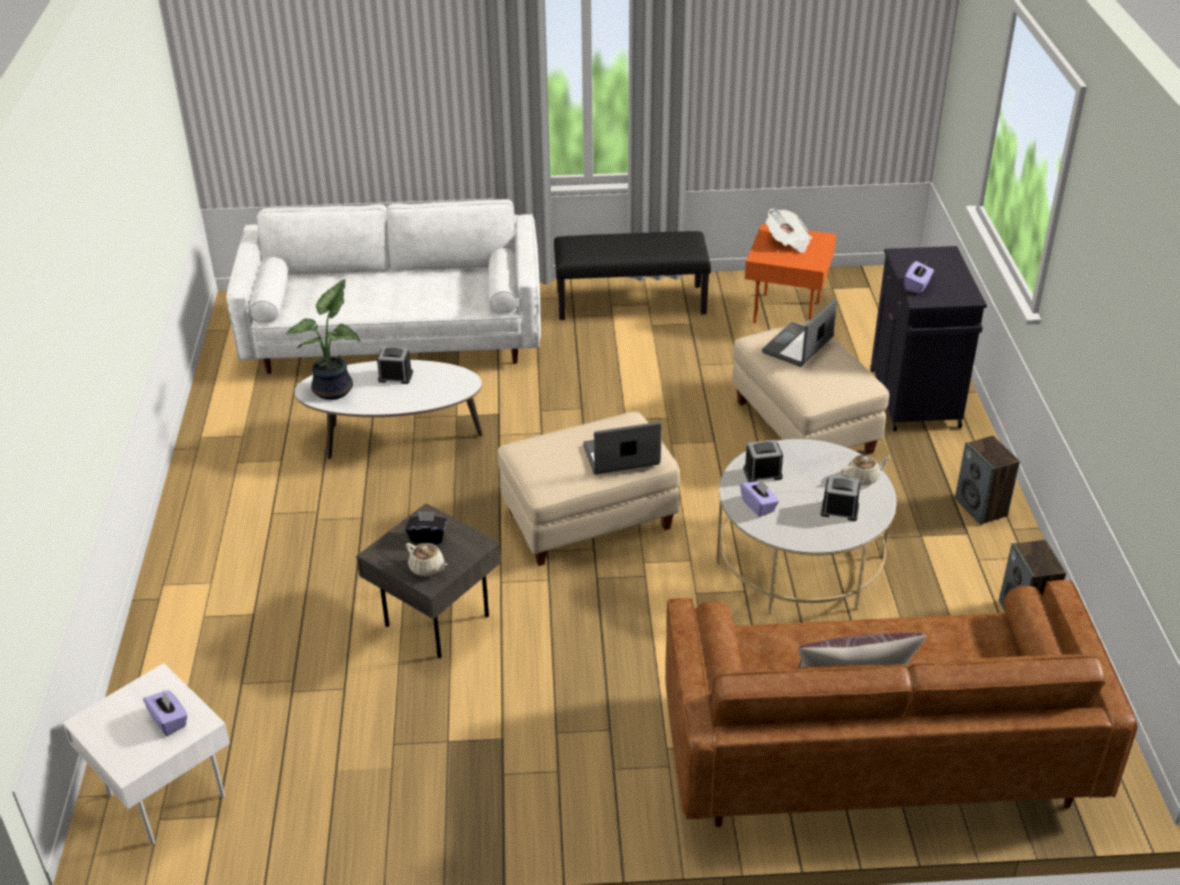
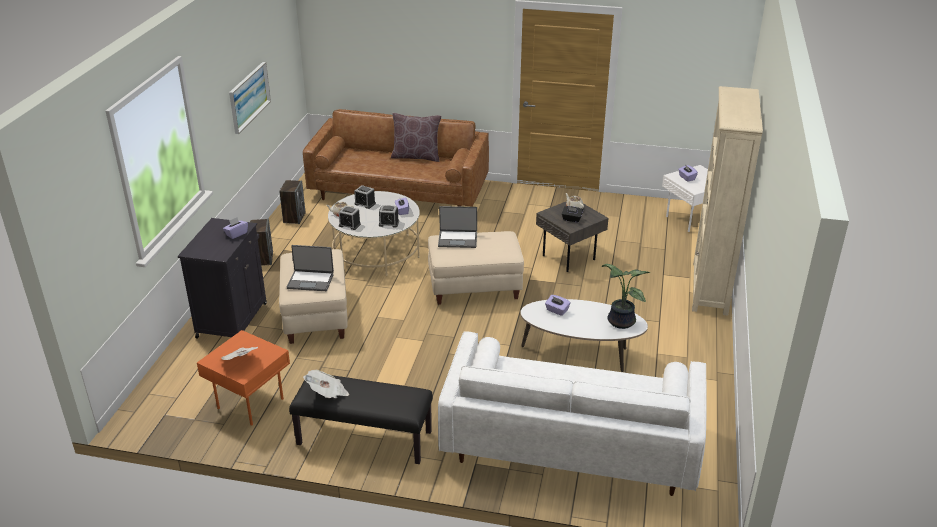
camera: 165 degrees left, 5 degrees down
(170, 598) = (709, 288): none -> beige bookcase
(395, 376) = (577, 324): alarm clock -> alarm clock (349, 225)
(428, 390) = (557, 310): none -> purple tissue box
(667, 238) = (327, 393): none -> newspaper
(798, 347) = (311, 281): laptop -> laptop turned 45 degrees clockwise
(1129, 367) = (249, 97): none -> picture

